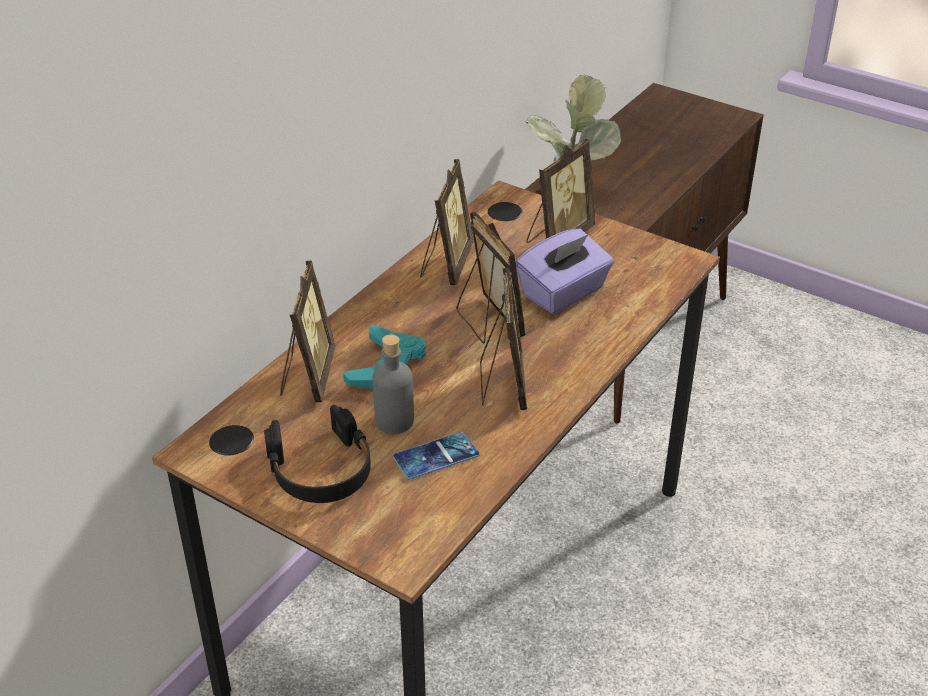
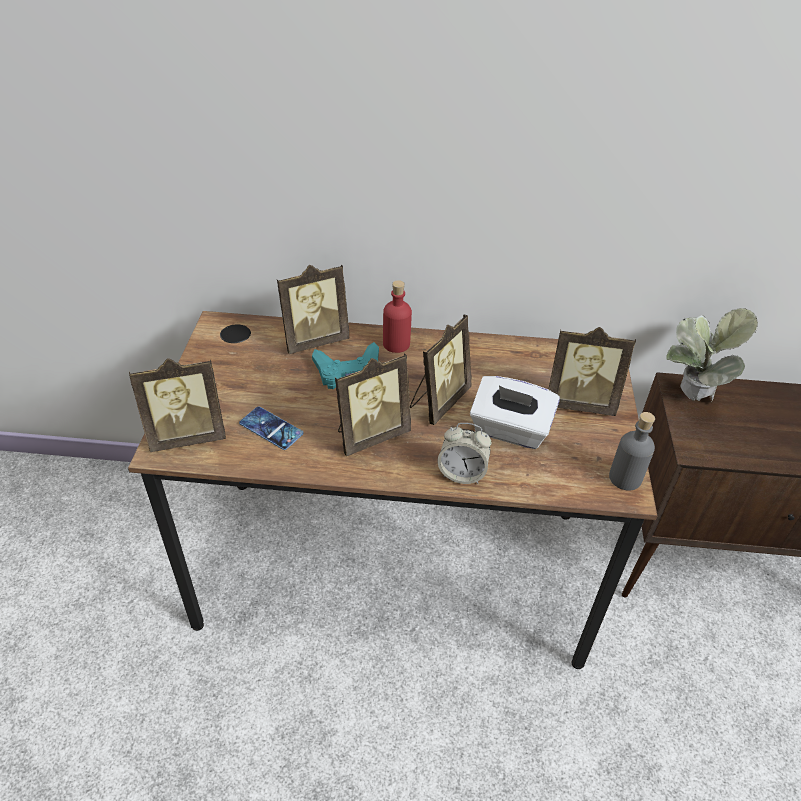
camera: 60 degrees right, 5 degrees up
(321, 469) = (228, 380): black headphones -> none
(371, 318) = (396, 344): none -> red bottle
(394, 421) = (295, 395): grey bottle -> grey bottle (625, 478)
(446, 265) = (488, 356): picture frame -> picture frame (187, 436)
(563, 293) = (509, 430): purple tissue box -> white tissue box
(599, 343) = (462, 473): none -> alarm clock

